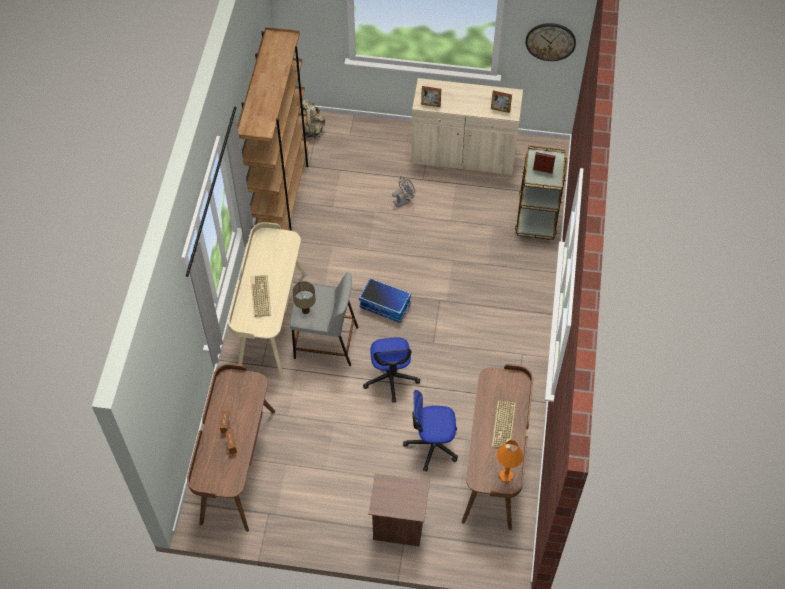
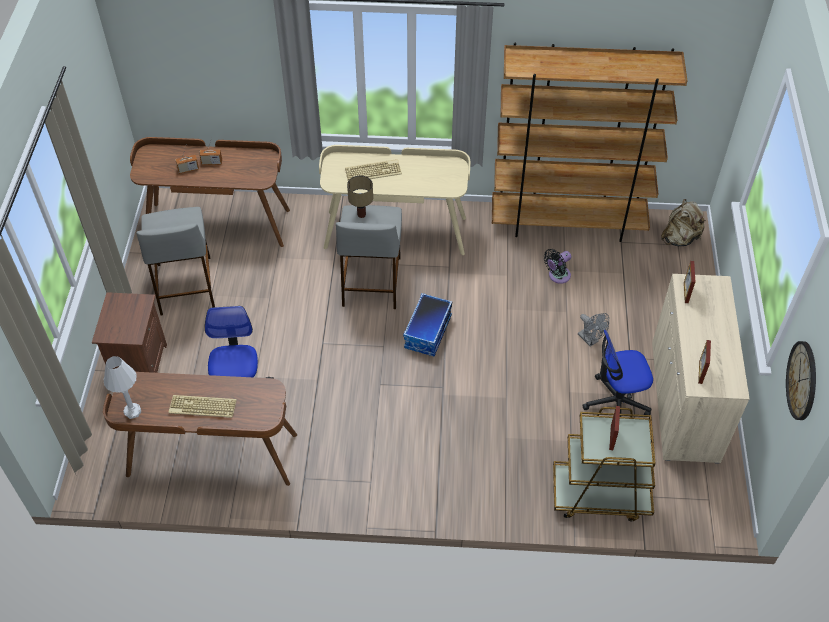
camera: 85 degrees right, 5 degrees down
(309, 492) = (185, 284): none -> grey stool
(338, 212) = (557, 276): none -> black fan
(391, 378) = (327, 345): office chair -> office chair (615, 402)
(506, 476) = (132, 411): orange table lamp -> white table lamp

